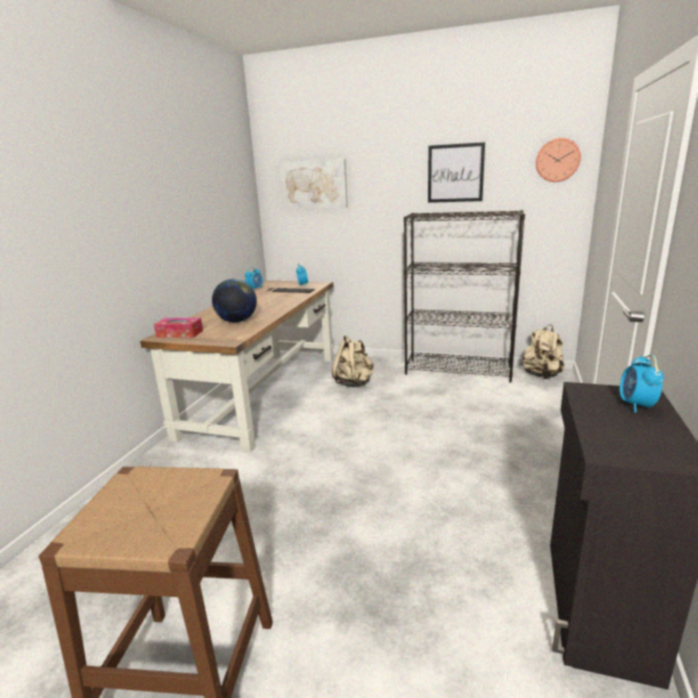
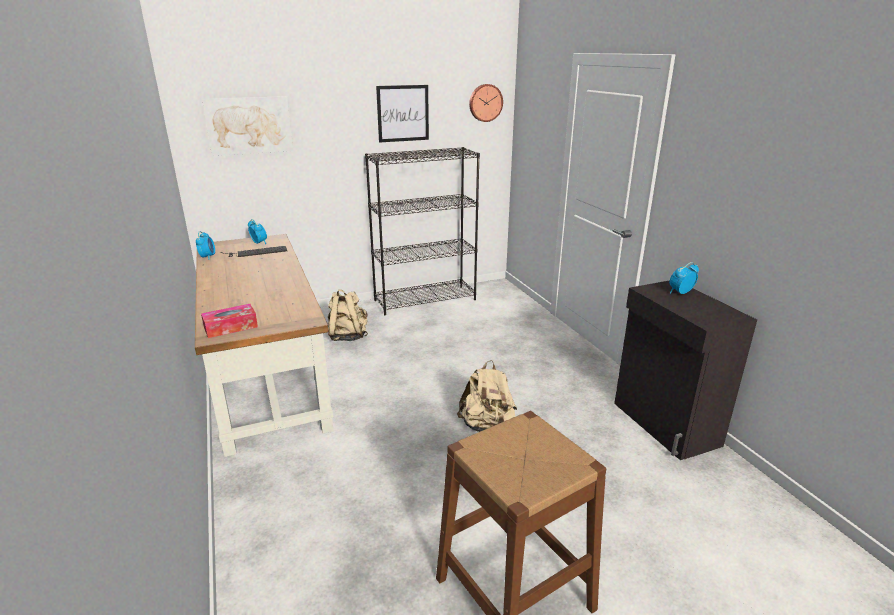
camera: 40 degrees left, 5 degrees up
(237, 321) = (270, 298): globe -> none
(541, 376) = (491, 288): beige backpack -> beige backpack (487, 426)
(636, 406) = (680, 292): alarm clock -> alarm clock turned 90 degrees clockwise

